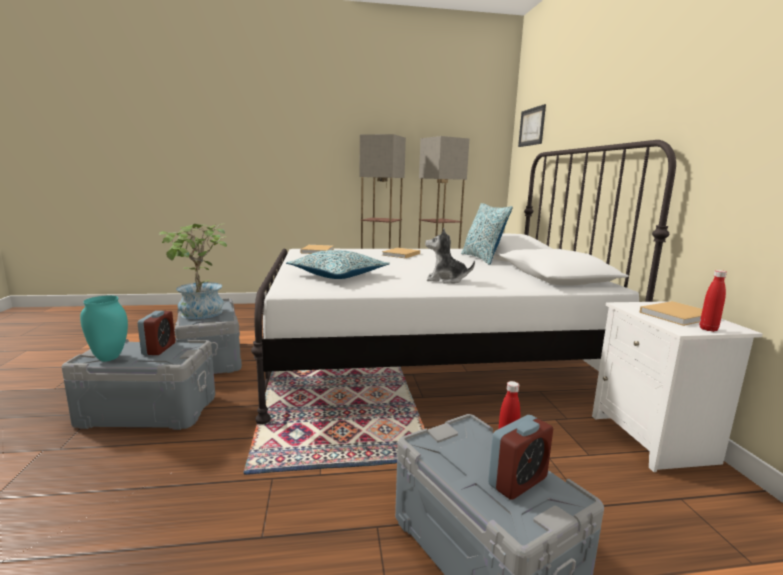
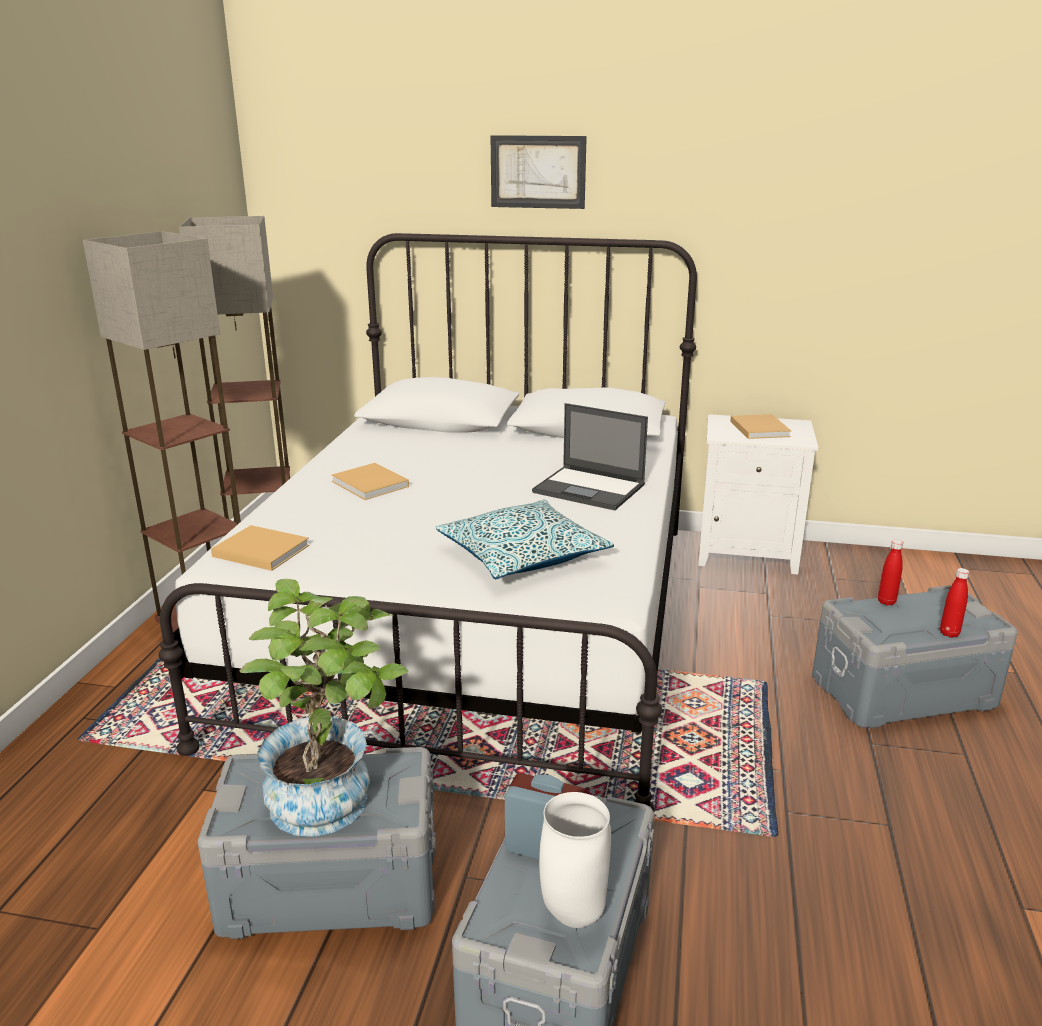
camera: 70 degrees left, 10 degrees up
(108, 358) = (575, 917): turquoise vase -> white vase
(446, 280) = (590, 489): plush toy -> laptop
(482, 258) = (452, 438): pillow -> none
(517, 481) = (932, 610): alarm clock -> none
(532, 127) = (325, 179): picture -> picture (538, 172)
(708, 329) = (801, 432): red bottle -> red bottle (949, 633)

